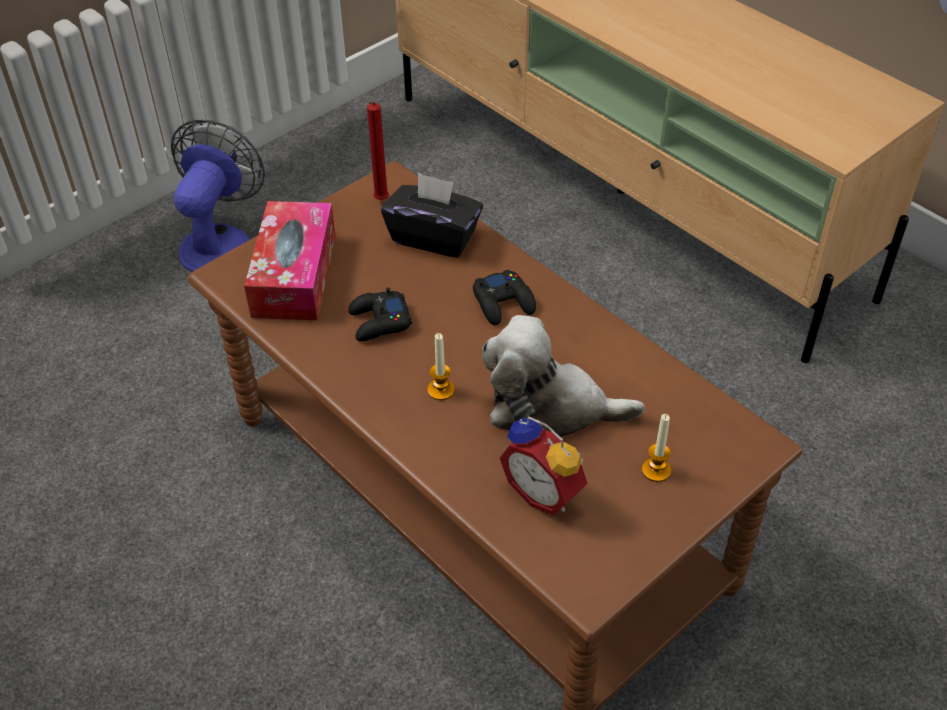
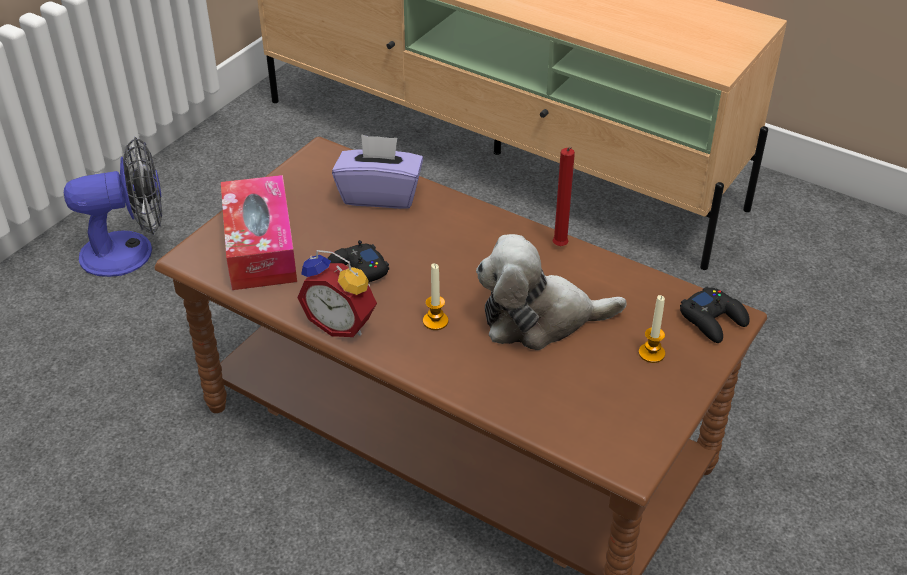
camera: 15 degrees left, 5 degrees down
(219, 240) = (130, 251): fan -> fan turned 75 degrees clockwise
(380, 201) = (318, 172): red candle -> red candle (560, 248)
(434, 237) = (380, 194): black tissue box -> purple tissue box
(504, 303) = (465, 239): black game controller -> black game controller (713, 320)
(545, 492) = (562, 389): alarm clock -> alarm clock (342, 323)

